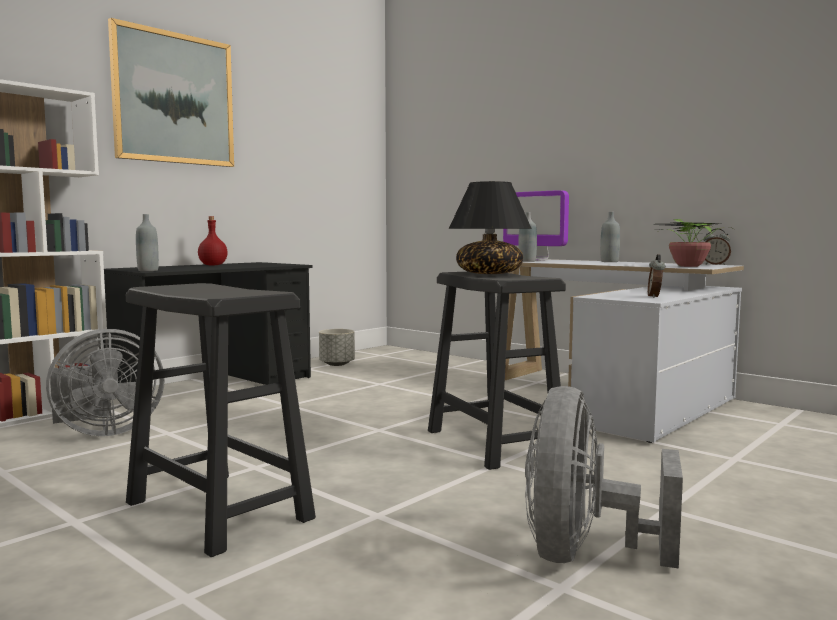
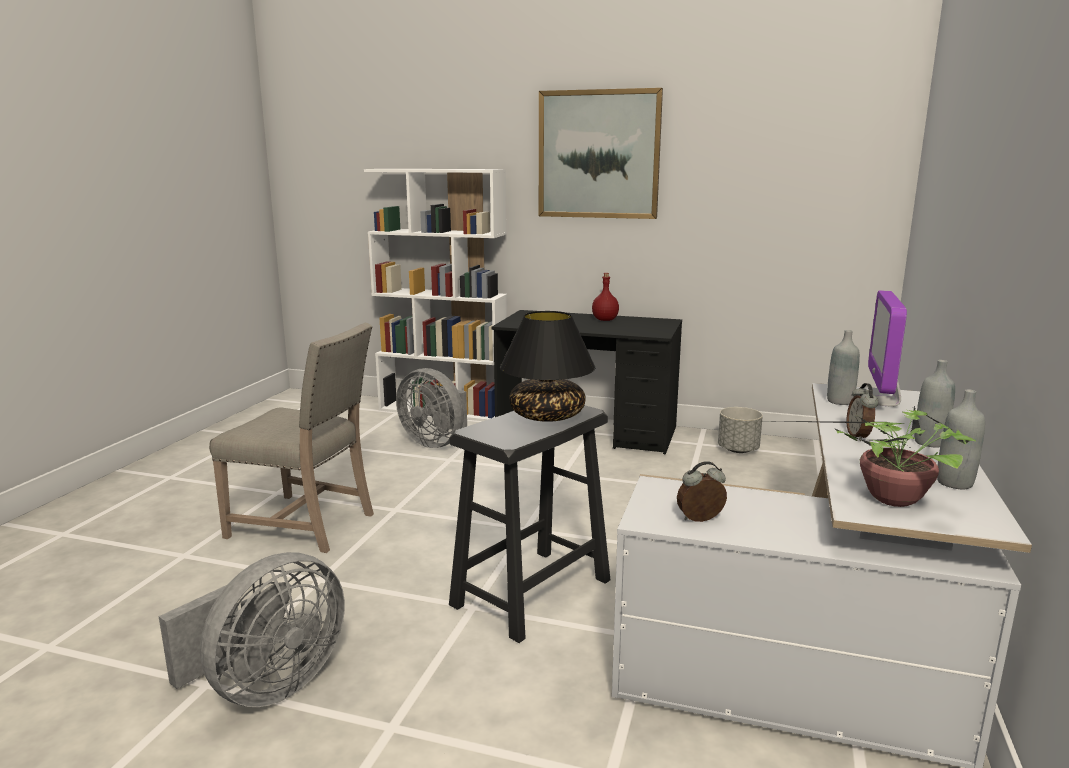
camera: 65 degrees right, 10 degrees up
(148, 270) = (512, 322): grey bottle -> grey bottle (954, 483)
(218, 511) = (306, 524): black stool -> beige chair
(584, 554) = (267, 687): grey fan -> grey fan turned 135 degrees clockwise
(715, 264) = (998, 519): alarm clock -> alarm clock (859, 436)

